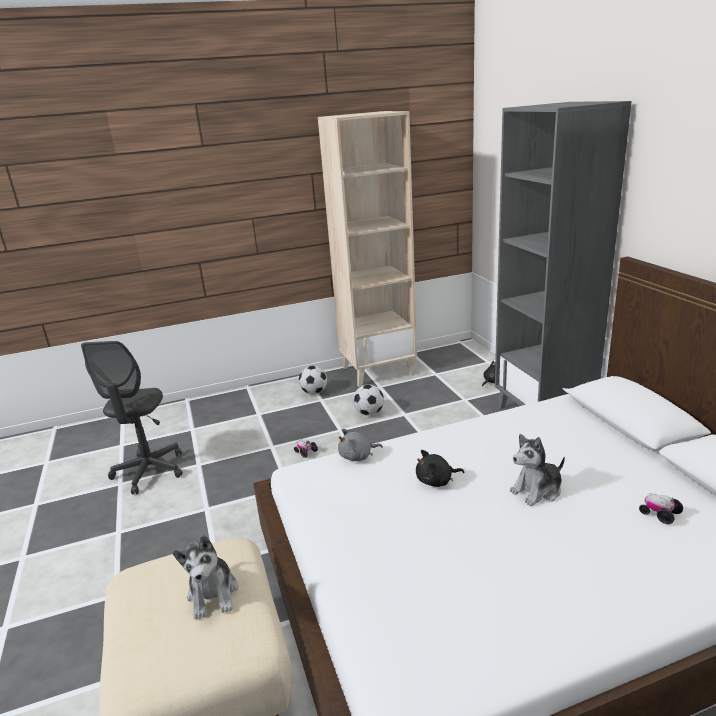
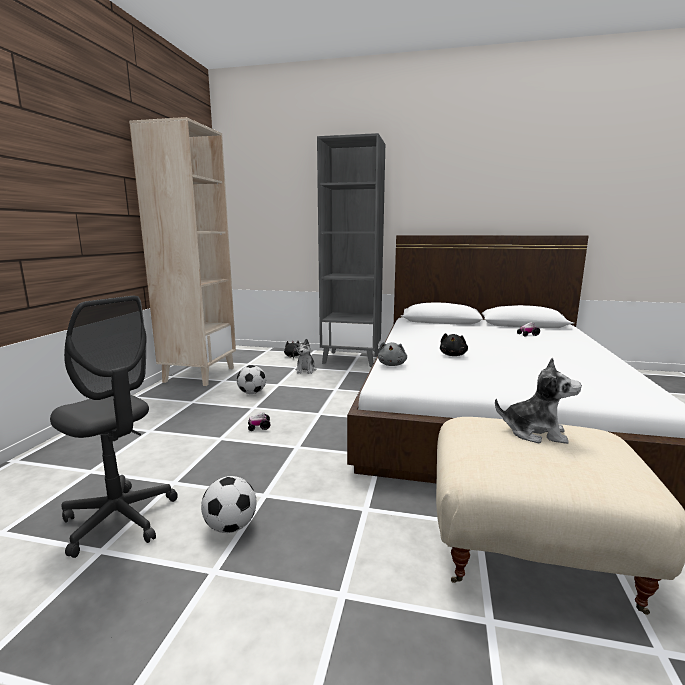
camera: 60 degrees left, 10 degrees down
(314, 392) = (173, 401): football -> football (230, 527)
(537, 490) = (487, 343): plush toy -> plush toy (306, 370)

